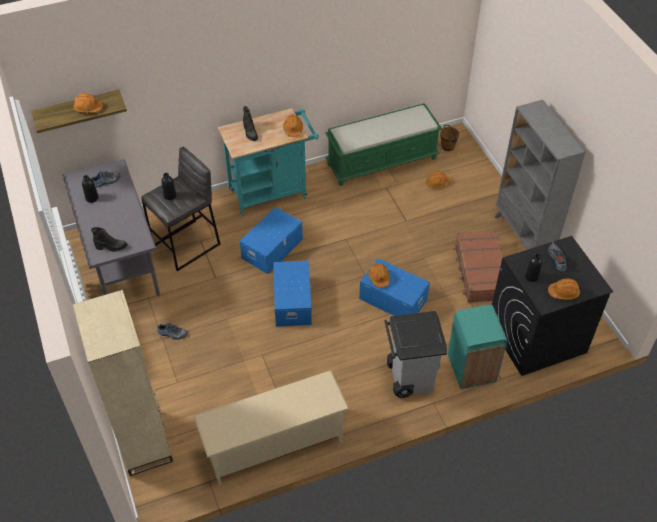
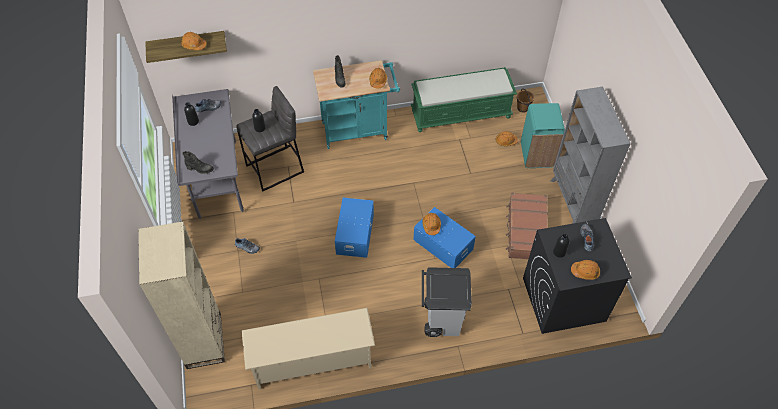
camera: 10 degrees right, 5 degrees up
(273, 249) = (348, 183): blue storage box -> none
(471, 368) = (498, 320): turquoise trash can -> turquoise trash can (537, 155)

